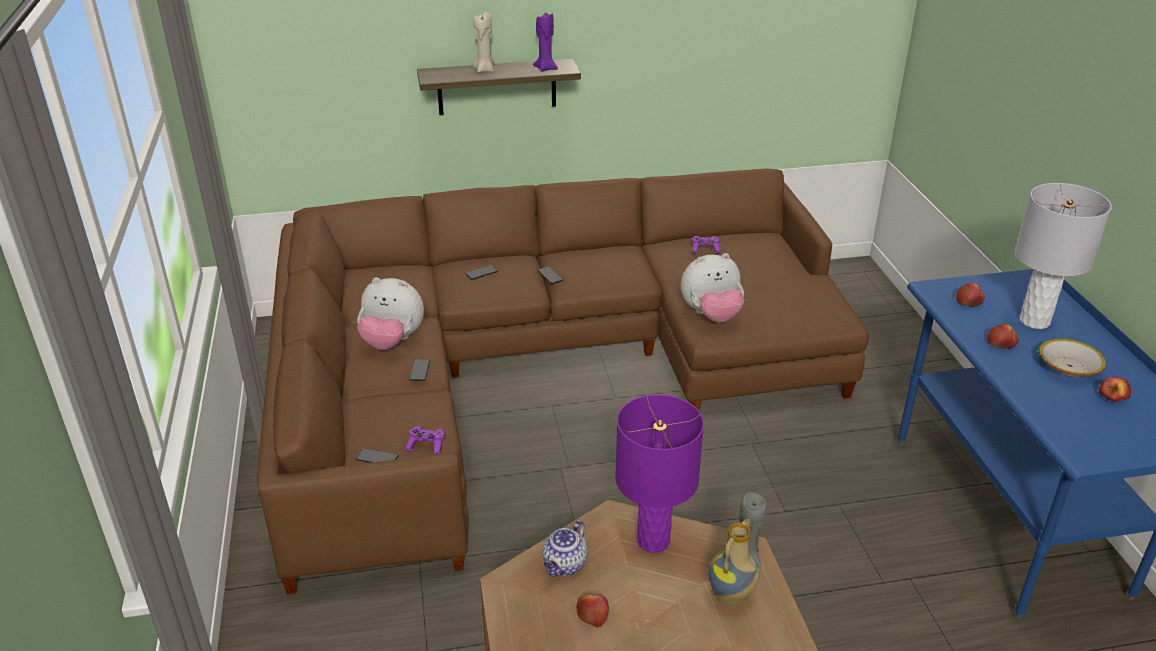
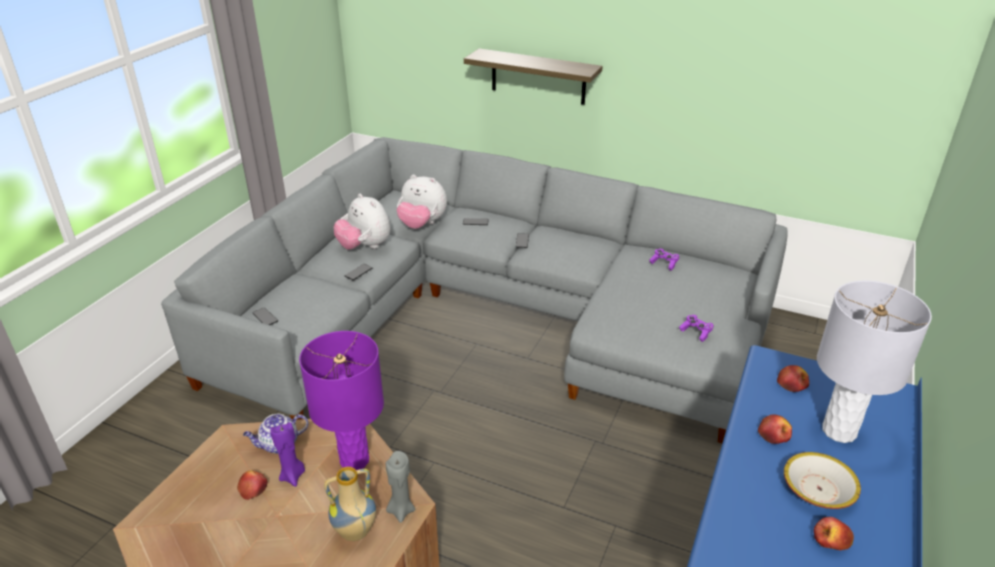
camera: 35 degrees right, 0 degrees up
(426, 446) = (301, 323): purple game controller -> purple game controller (696, 332)
(484, 70) = (522, 59): beige candle -> none
(537, 372) = (492, 316): brown sofa -> grey sofa
(545, 68) = (568, 68): purple candle -> purple candle (293, 476)
(711, 315) = (611, 316): plush toy -> plush toy (422, 224)

